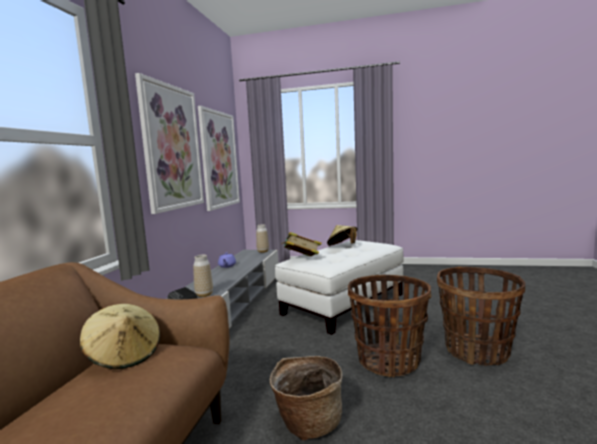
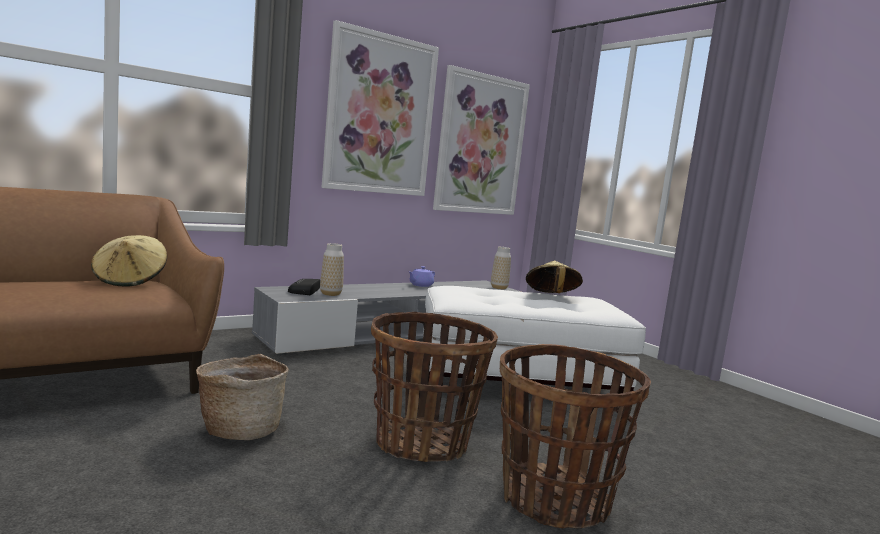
camera: 40 degrees right, 0 degrees up
(301, 259) = (455, 288): book -> none

